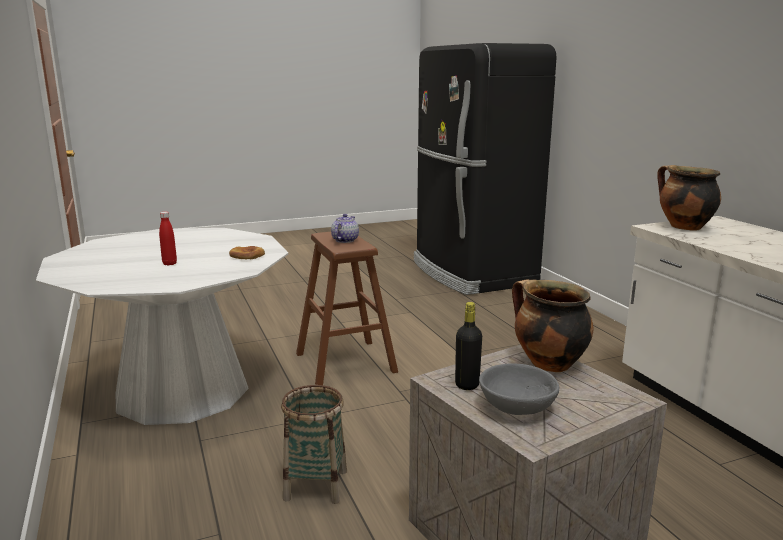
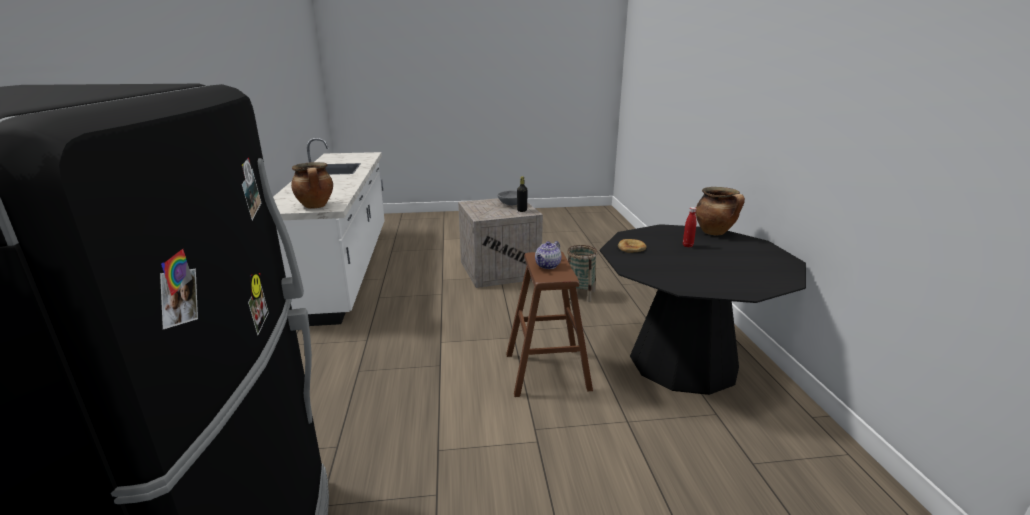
camera: 165 degrees left, 5 degrees up
(182, 391) = (683, 361): white dining table -> black dining table
(547, 364) = (481, 213): cooking pot -> cooking pot (715, 232)

